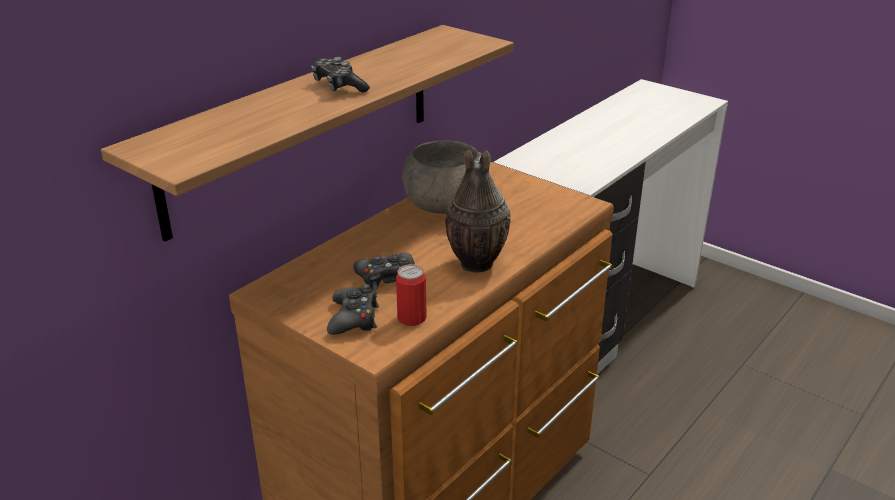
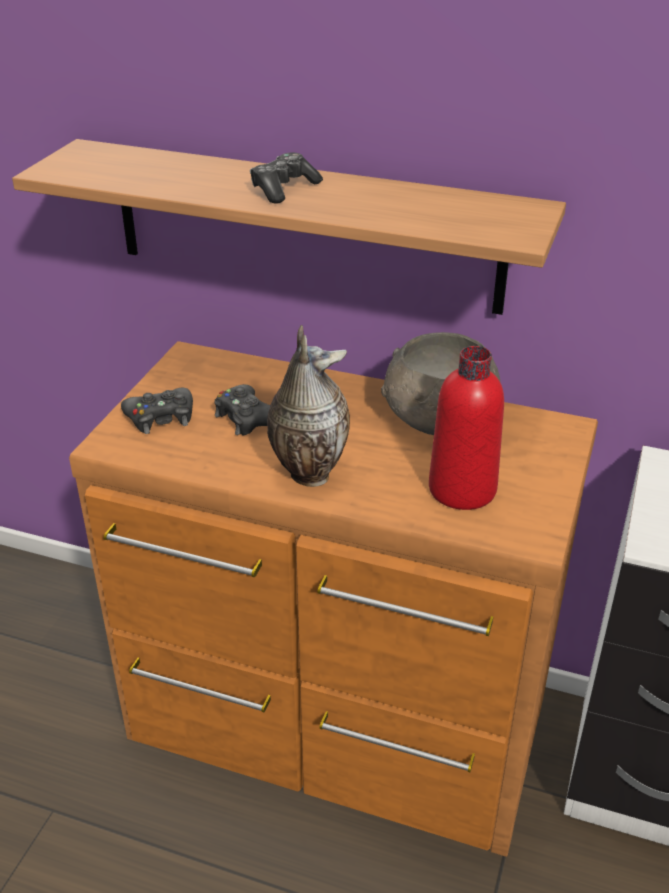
camera: 70 degrees right, 5 degrees up
(411, 318) = (175, 453): can -> none
(526, 214) = (462, 489): none -> red bottle

